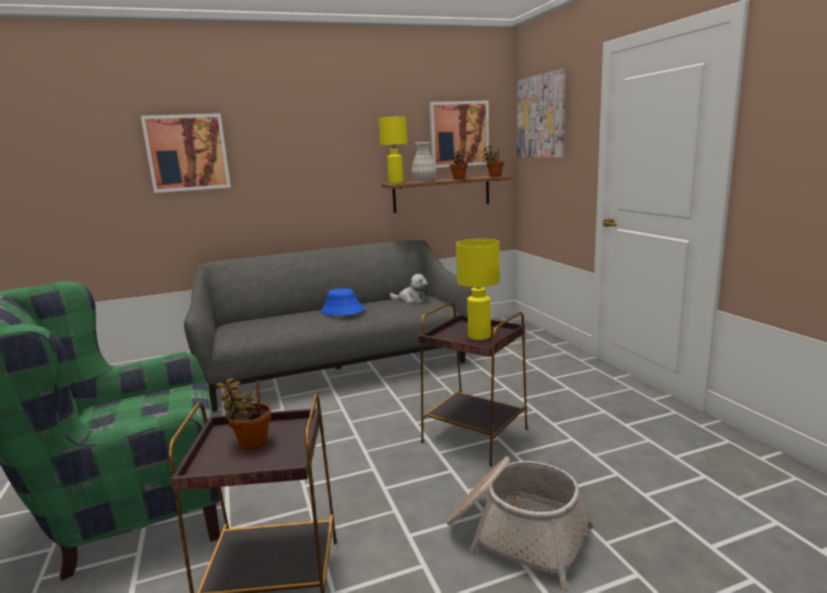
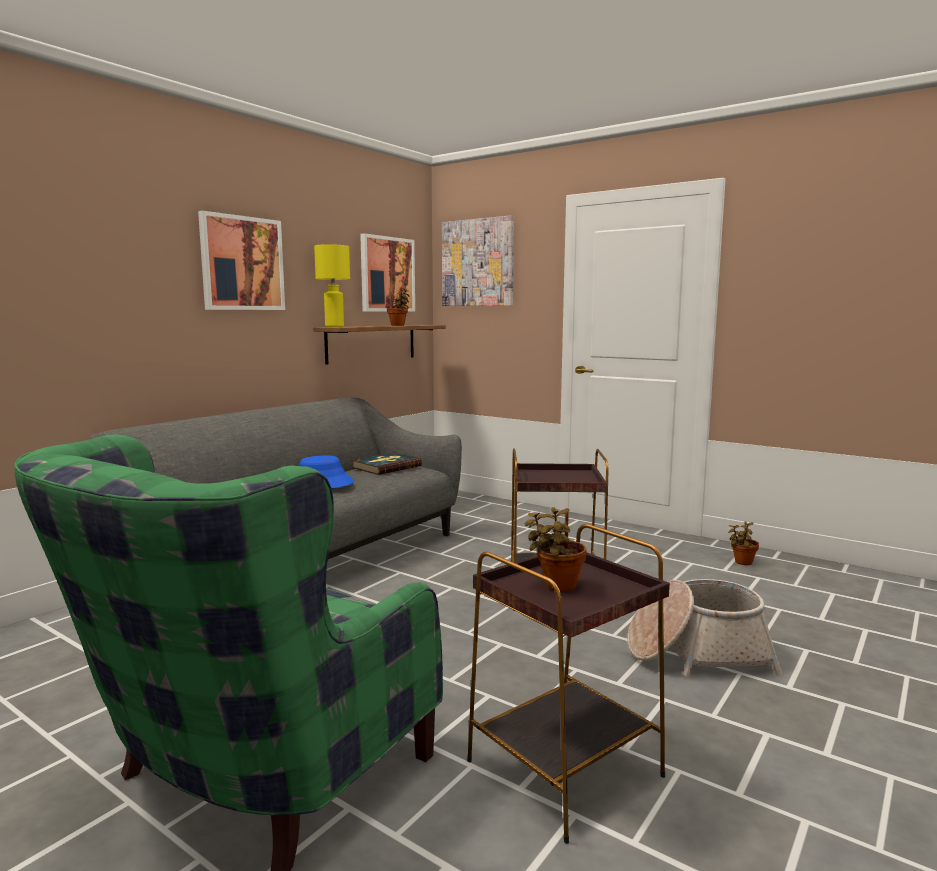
camera: 35 degrees left, 5 degrees down
(187, 153) = (74, 263): picture -> picture (242, 263)
(411, 300) = (386, 466): plush toy -> book
(423, 181) = (362, 326): white vase -> none
(480, 336) = (567, 478): yellow table lamp -> none
(493, 176) = (426, 324): potted plant -> potted plant (742, 562)

